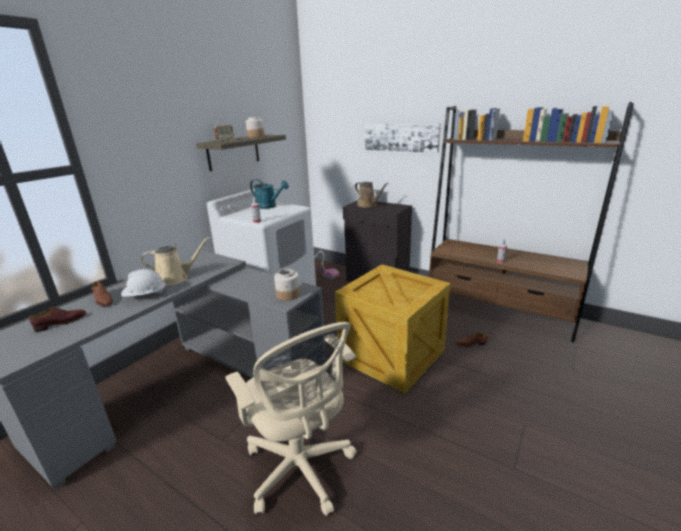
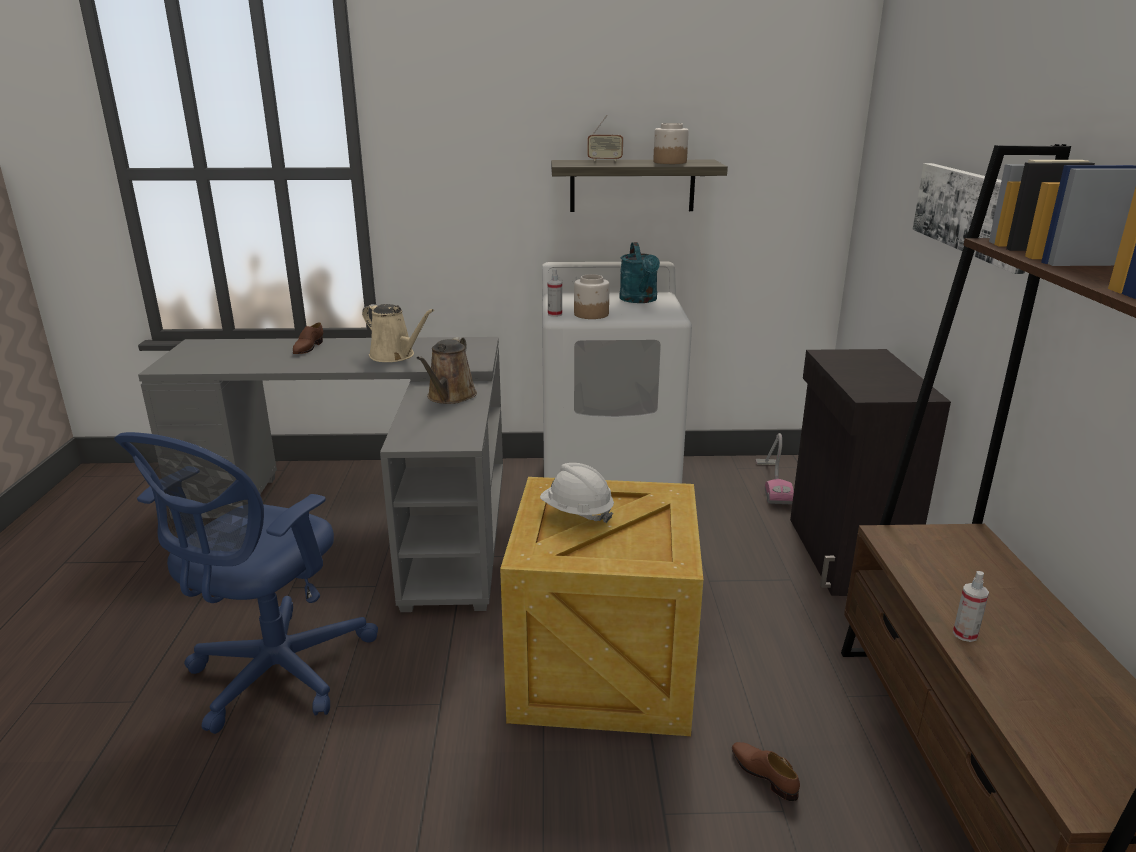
camera: 55 degrees right, 0 degrees up
(61, 323) = (247, 353): brown shoe -> none
(145, 296) = (335, 360): white hard hat -> white hard hat (577, 512)
(288, 295) = (431, 436): jar -> jar (591, 314)
(301, 470) = (273, 675): beige office chair -> blue office chair
(368, 205) = (861, 364): brown watering can -> brown watering can (450, 397)

